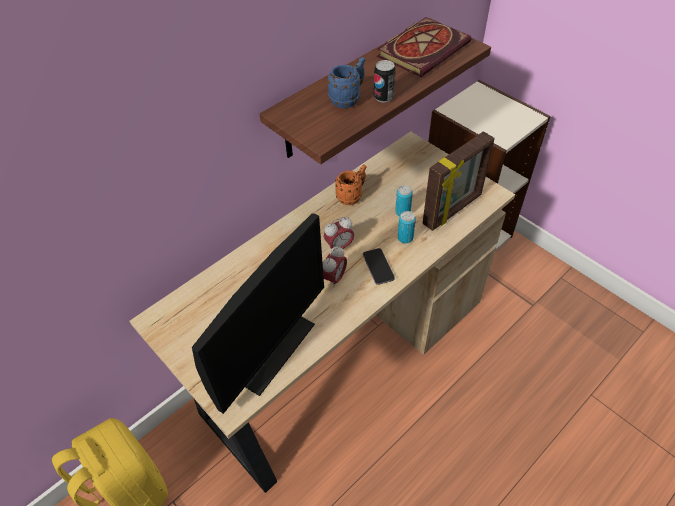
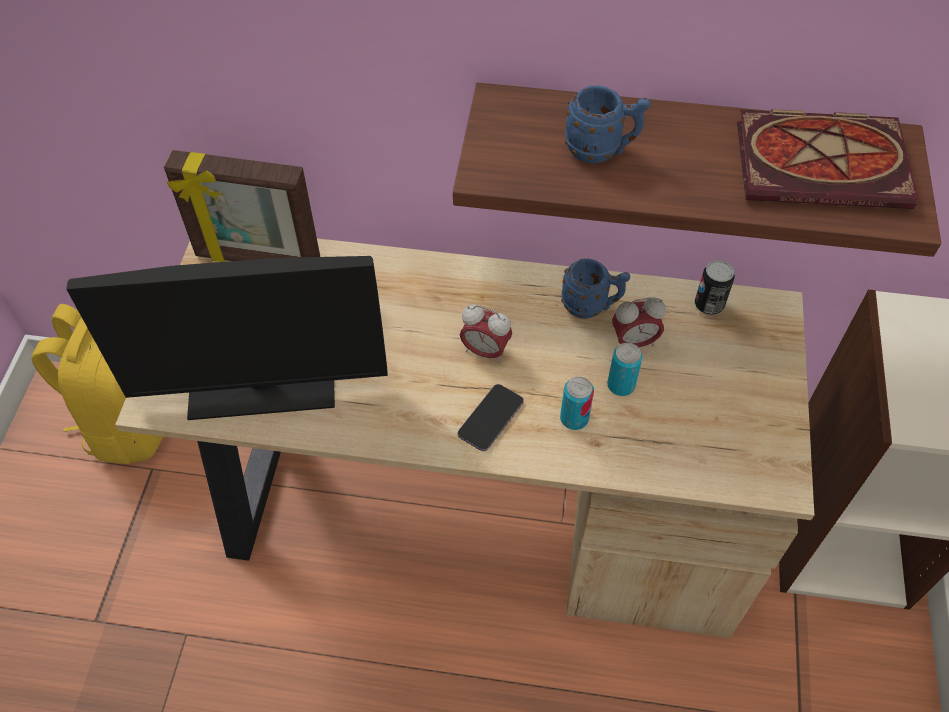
camera: 50 degrees right, 5 degrees up
(334, 278) = (426, 381): alarm clock -> alarm clock (634, 342)
(352, 196) = (591, 306): orange mug -> blue mug
(383, 97) = (649, 185): can -> can (709, 305)
(453, 210) = (689, 447): picture frame -> picture frame (257, 259)

